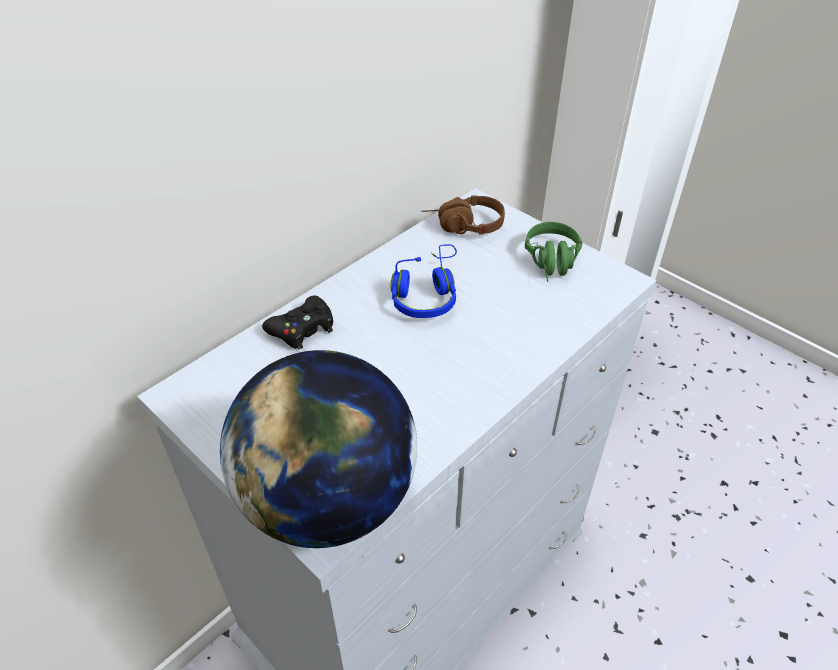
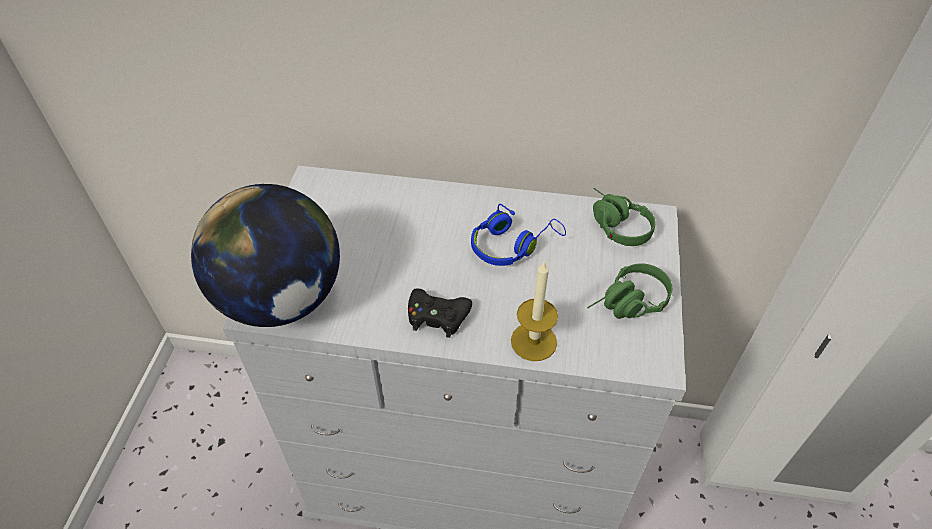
camera: 55 degrees right, 5 degrees up
(302, 329) = (415, 201): black game controller -> black game controller (437, 316)
(462, 227) = (614, 224): brown headphones -> green headphones
(546, 336) = (533, 341): none -> candle

